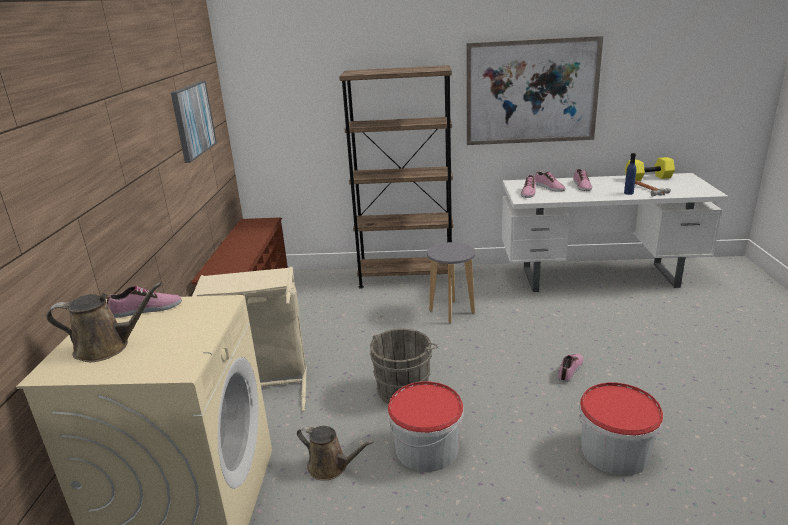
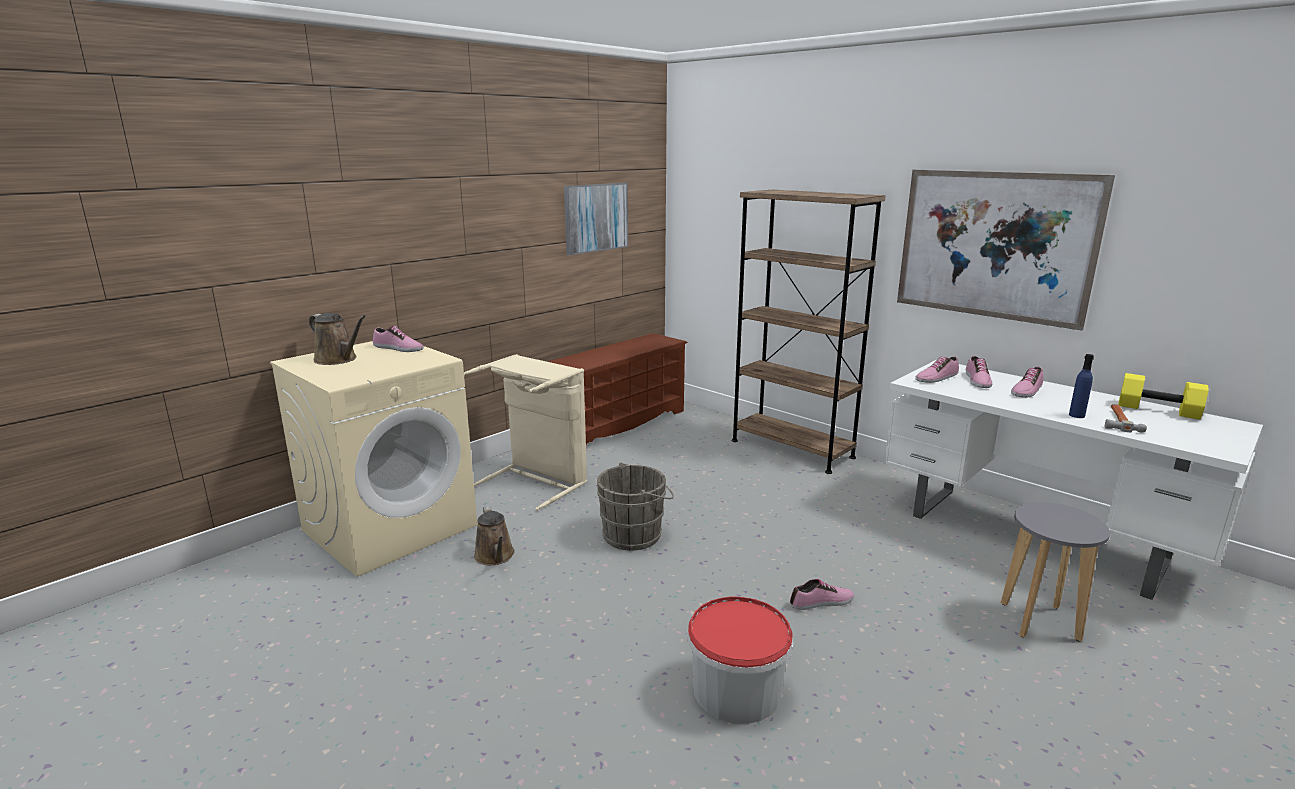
camera: 40 degrees right, 5 degrees down
(426, 448) = (578, 585): bucket -> none
(451, 312) = (786, 496): grey stool -> grey stool (1039, 621)

